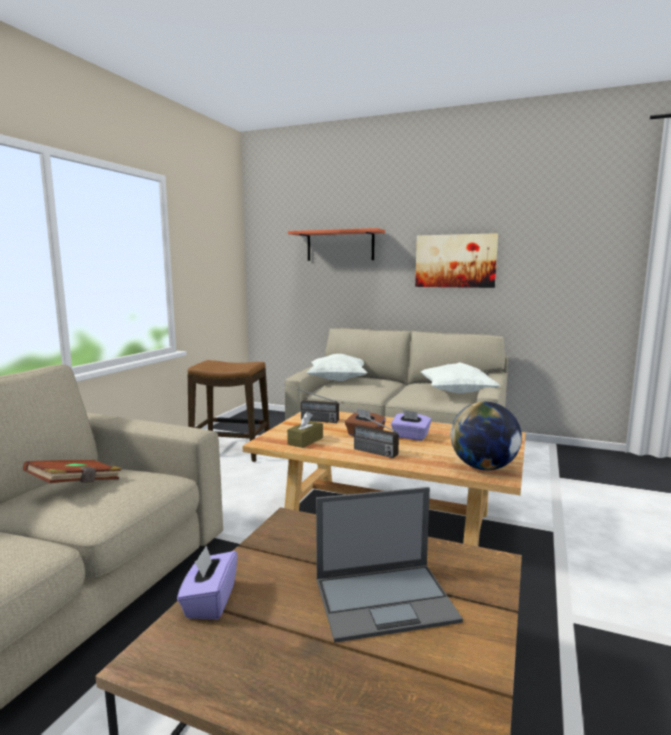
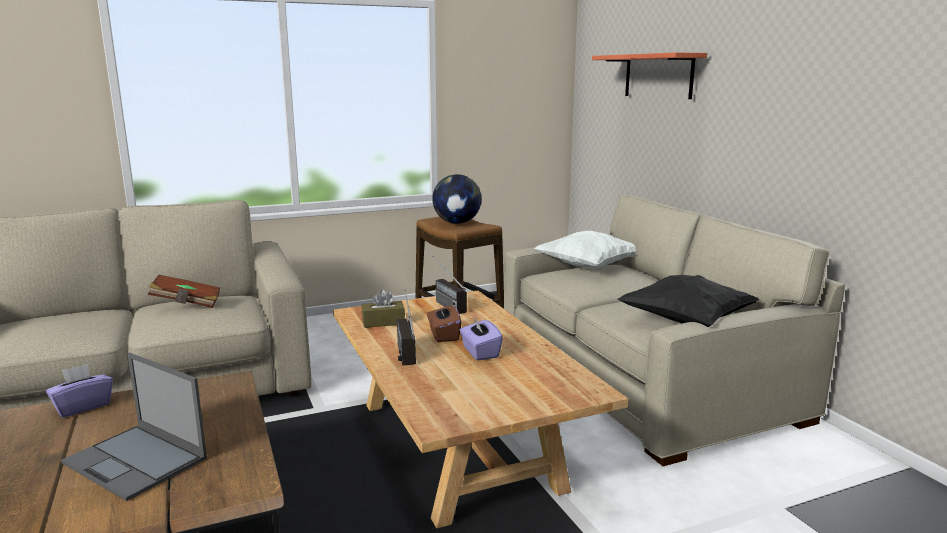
camera: 45 degrees right, 5 degrees up
(455, 261) = (790, 107): picture -> none
(457, 393) = (685, 322): white pillow -> black pillow
(483, 467) = (449, 410): globe -> globe (457, 223)

